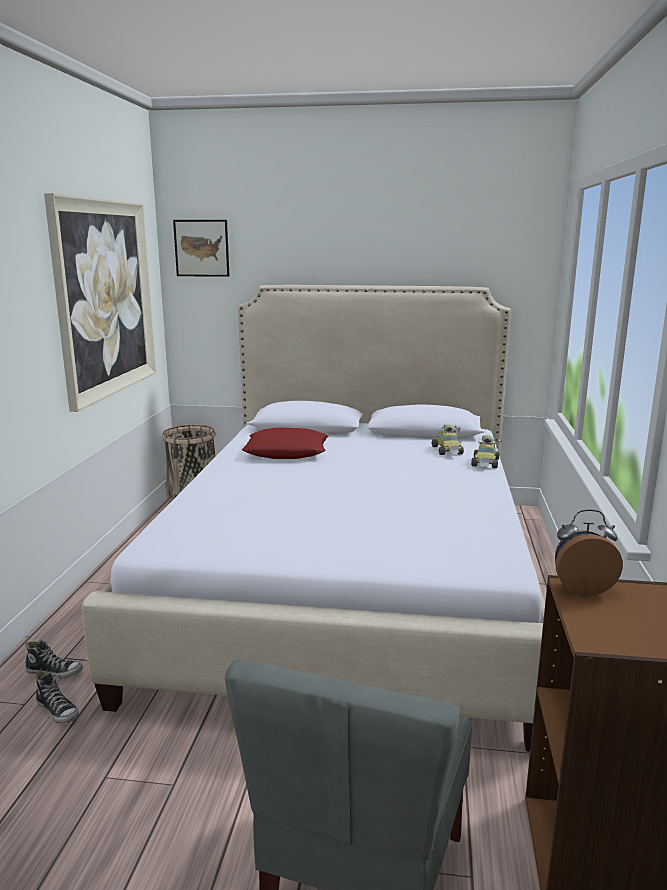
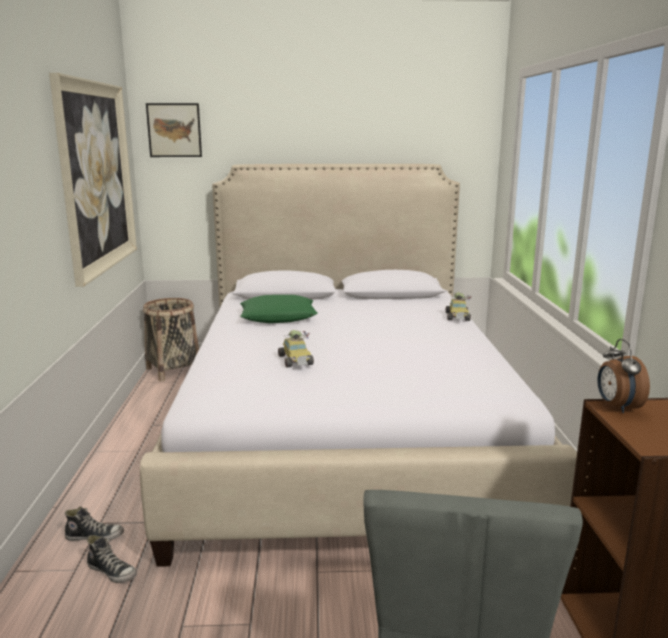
camera: 10 degrees left, 0 degrees up
(286, 452) = (278, 316): red pillow -> green pillow
(448, 450) = (421, 308): toy car -> toy car (296, 360)
(581, 588) = (616, 407): alarm clock -> alarm clock turned 90 degrees counterclockwise

